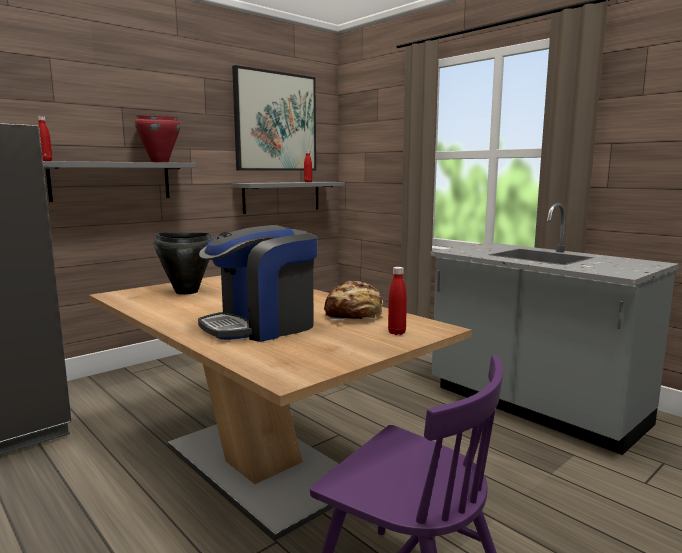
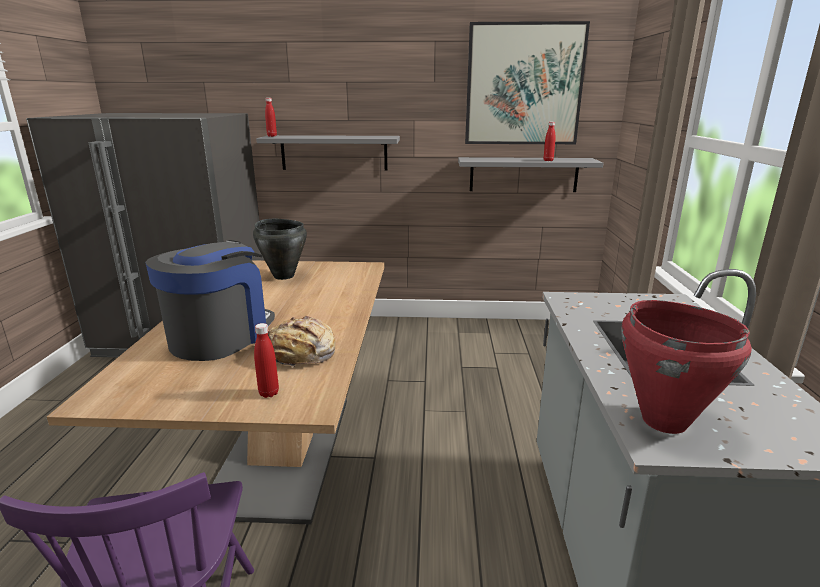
camera: 45 degrees right, 10 degrees up
(159, 162) = (369, 136): red cooking pot -> red cooking pot (663, 420)
(262, 326) = (220, 337): coffee machine -> coffee machine turned 105 degrees clockwise

